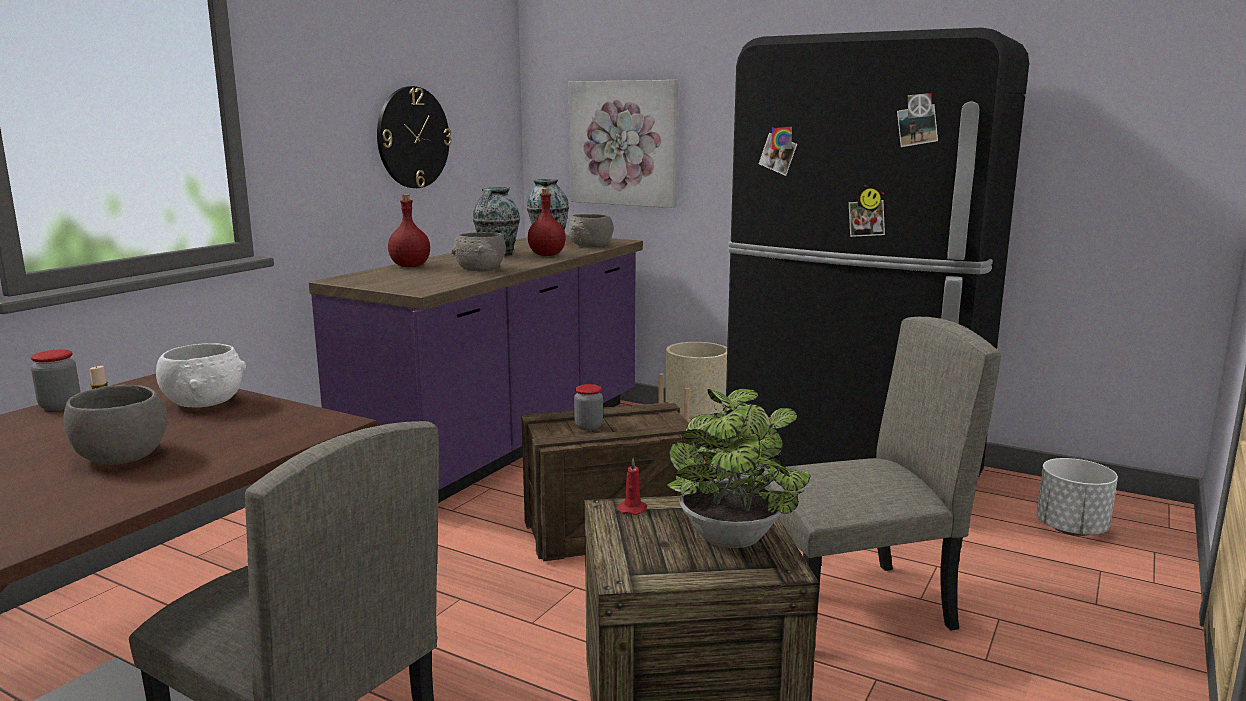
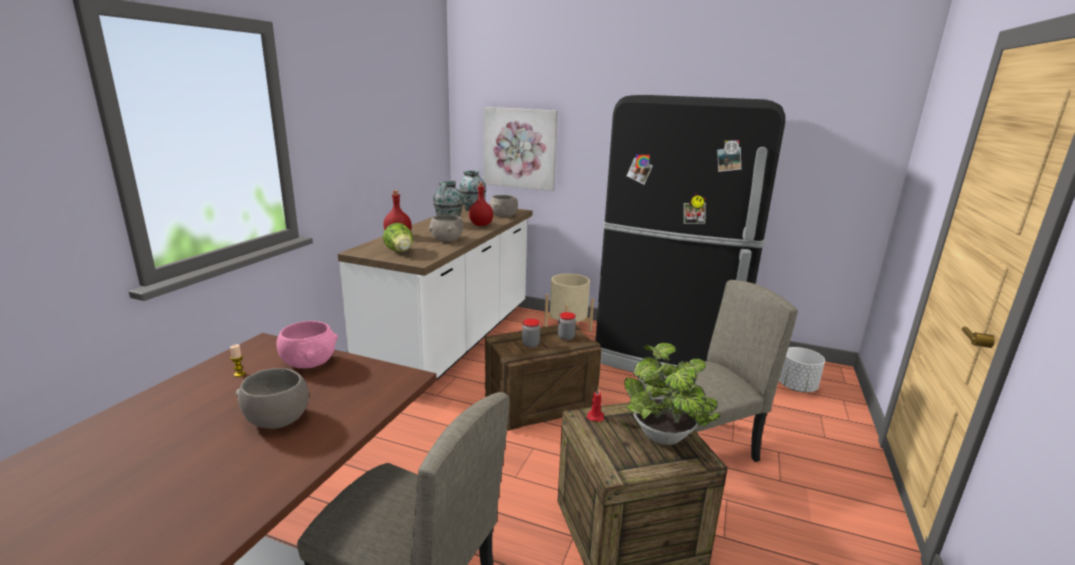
camera: 10 degrees left, 5 degrees up
(60, 406) = (204, 371): jar -> jar (566, 337)
(205, 402) = (309, 362): white bowl -> pink bowl
(400, 281) = (400, 252): none -> lettuce
(413, 137) = (389, 147): wall clock -> none
(504, 445) = (453, 343): purple counter -> white counter

